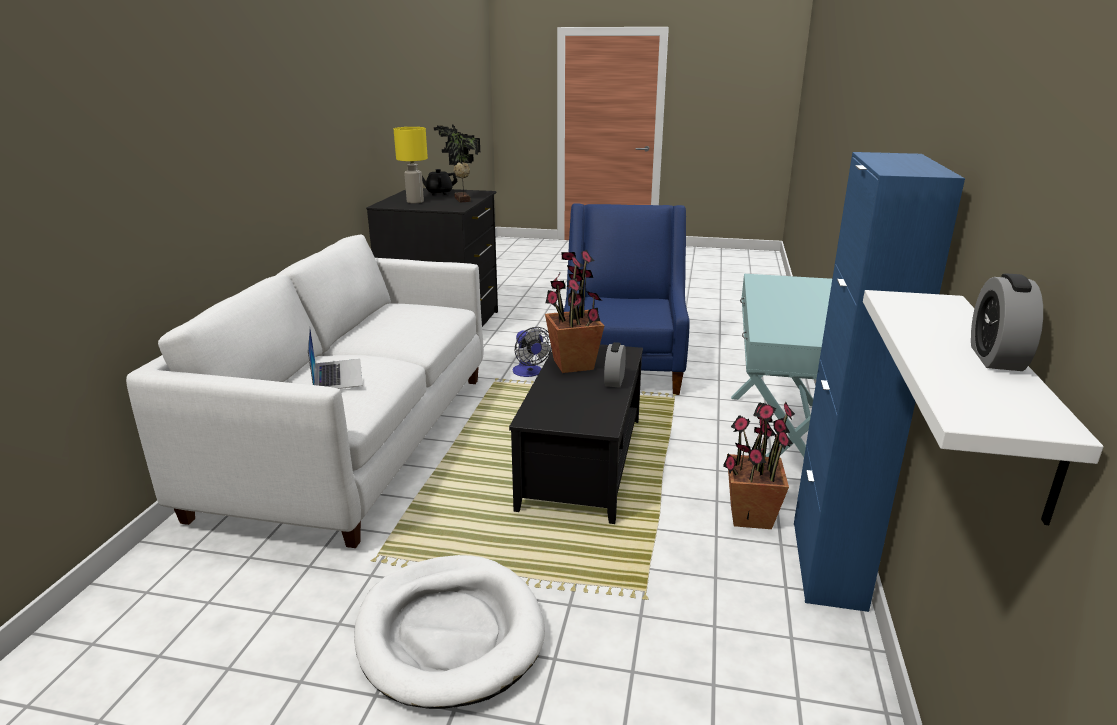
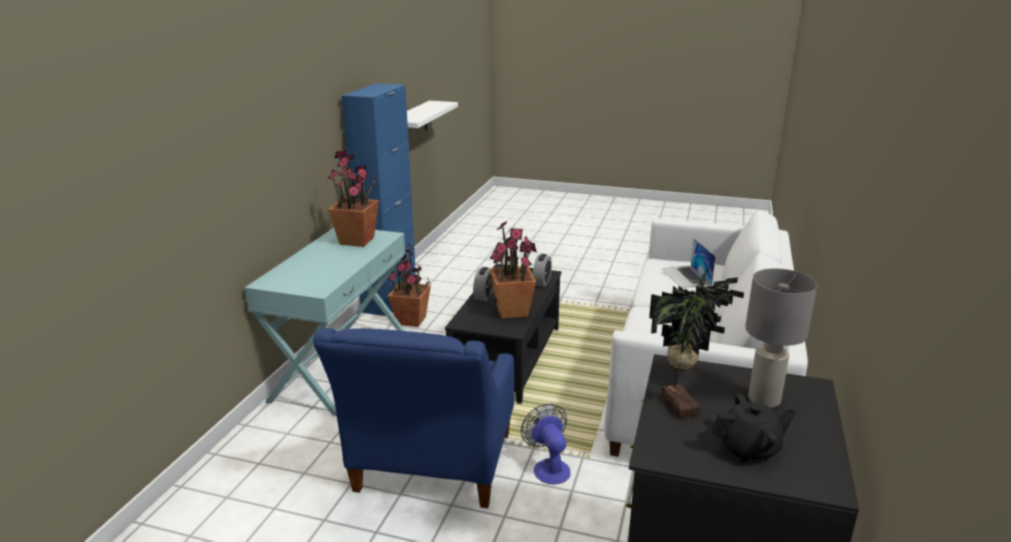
camera: 175 degrees left, 0 degrees up
(415, 202) = (763, 399): yellow table lamp -> grey table lamp
(450, 633) = (583, 286): white dog bed -> none
(798, 326) = (357, 241): none -> potted plant
(995, 358) = (417, 109): alarm clock -> alarm clock (542, 282)

